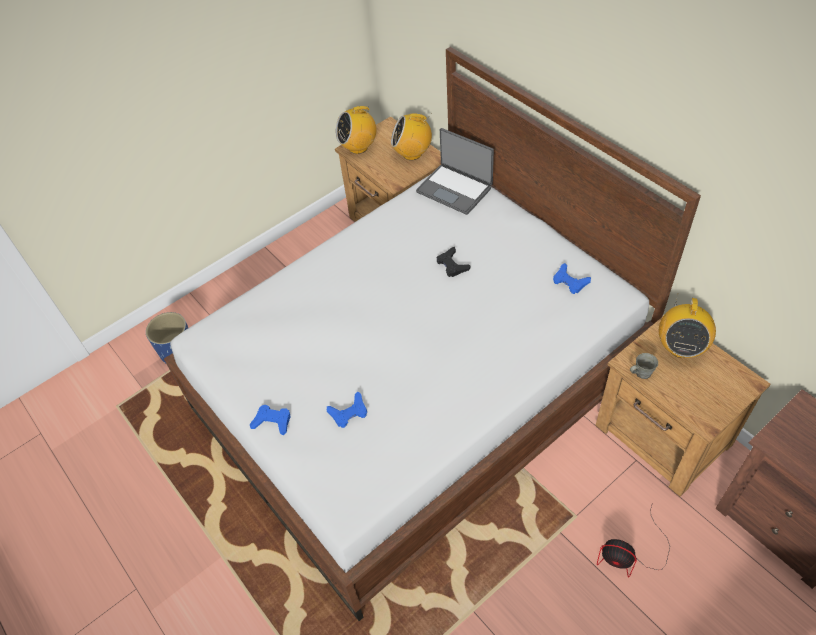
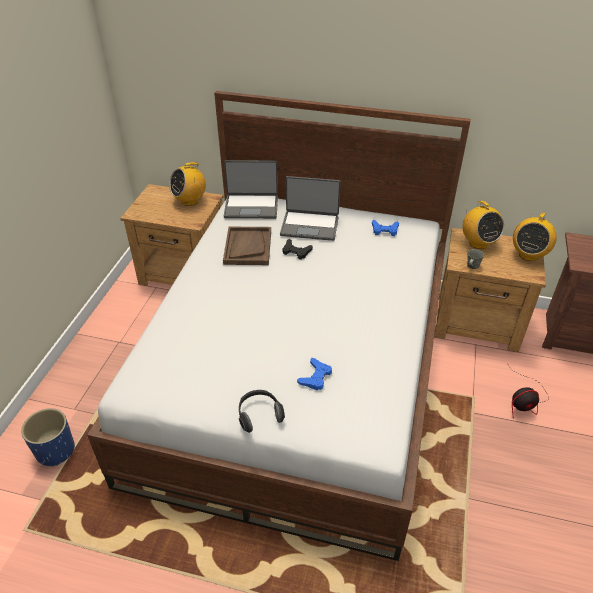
camera: 40 degrees left, 10 degrees down
(272, 421) = (259, 415): blue game controller -> headphones
(358, 147) = (141, 210): radio -> radio (528, 255)
(410, 238) = (248, 247): none -> brown tray
(494, 239) = (310, 225): none -> laptop

